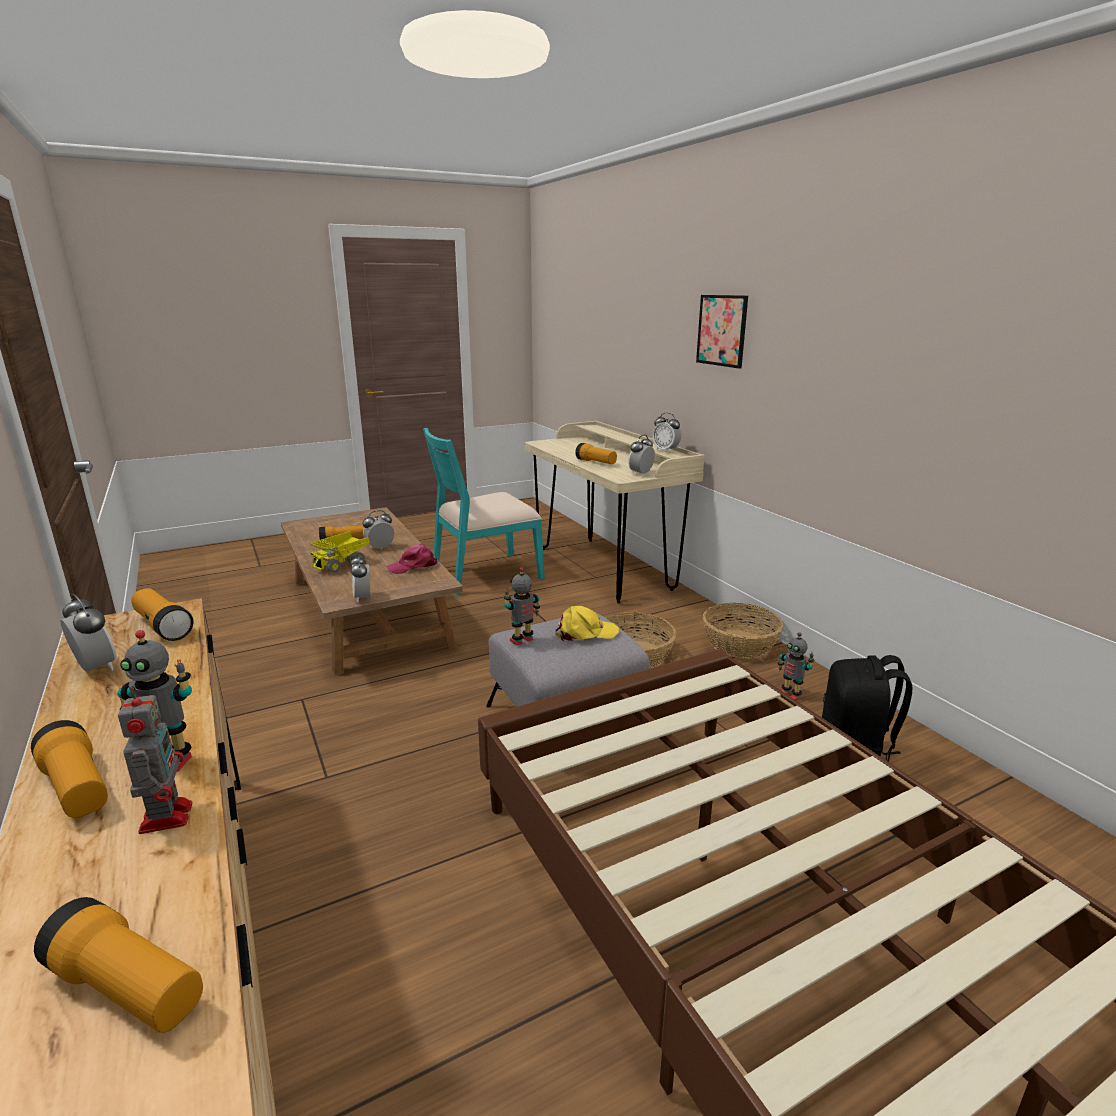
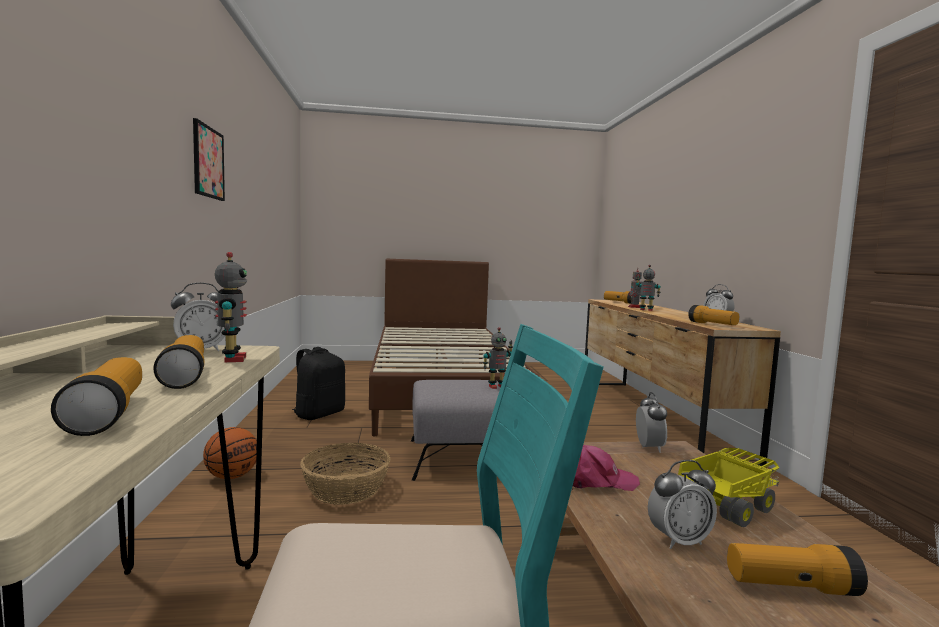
camera: 160 degrees left, 15 degrees down
(77, 787) = (668, 310): flashlight -> flashlight (107, 414)
(585, 633) = (448, 383): yellow cap -> none
(665, 450) = (91, 330): alarm clock -> none
(722, 330) = (92, 109): picture -> picture (208, 162)
(740, 644) = (232, 476): basket -> basketball
(790, 695) = (282, 440): toy robot -> toy robot (232, 359)

